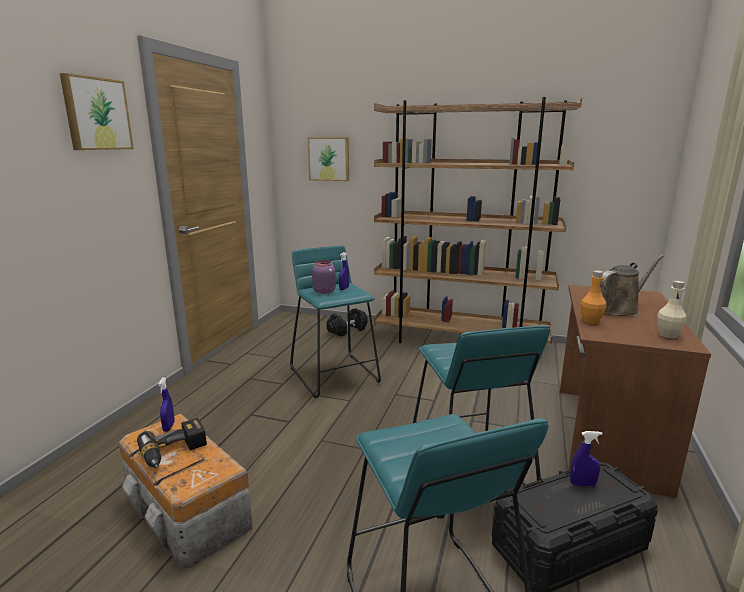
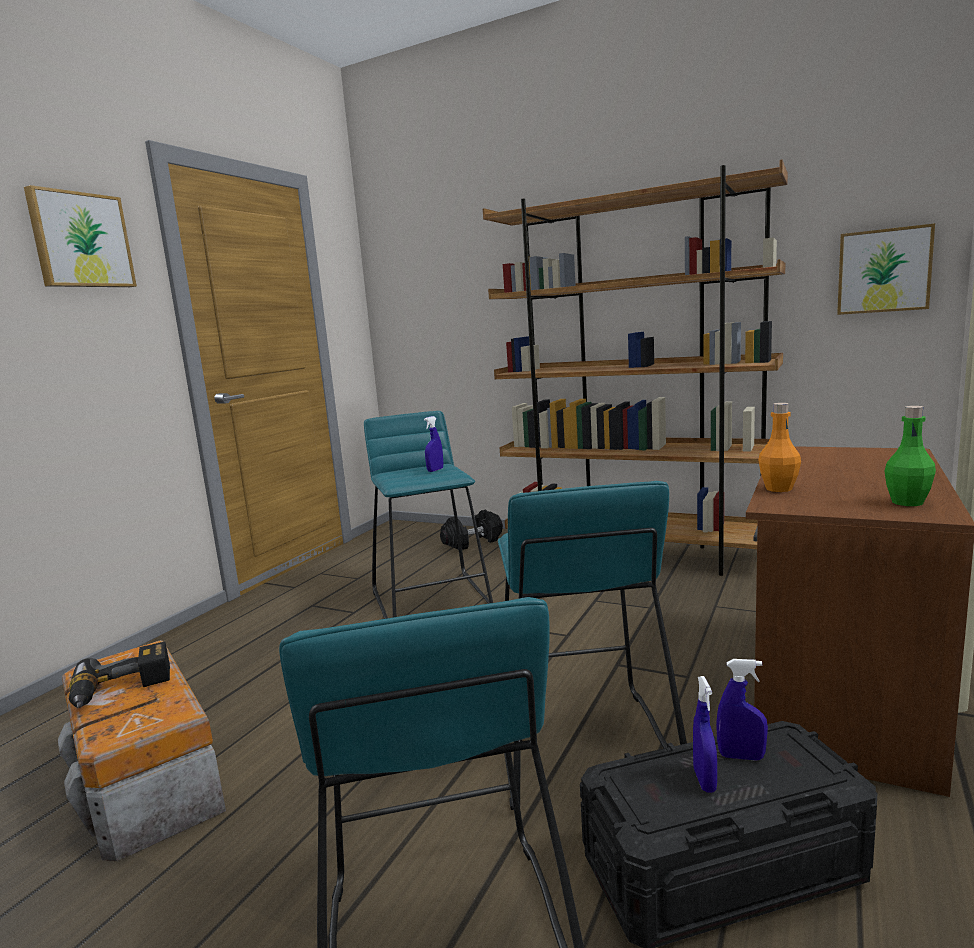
camera: 10 degrees right, 5 degrees down
(169, 427) = (135, 656): blue spray bottle -> blue spray bottle (704, 780)
(324, 292) = (404, 474): purple jar -> none
(329, 159) = (440, 299): picture -> picture (883, 271)
(620, 309) = (841, 472): brown watering can -> none
(668, 335) = (907, 502): beige bottle -> green bottle

